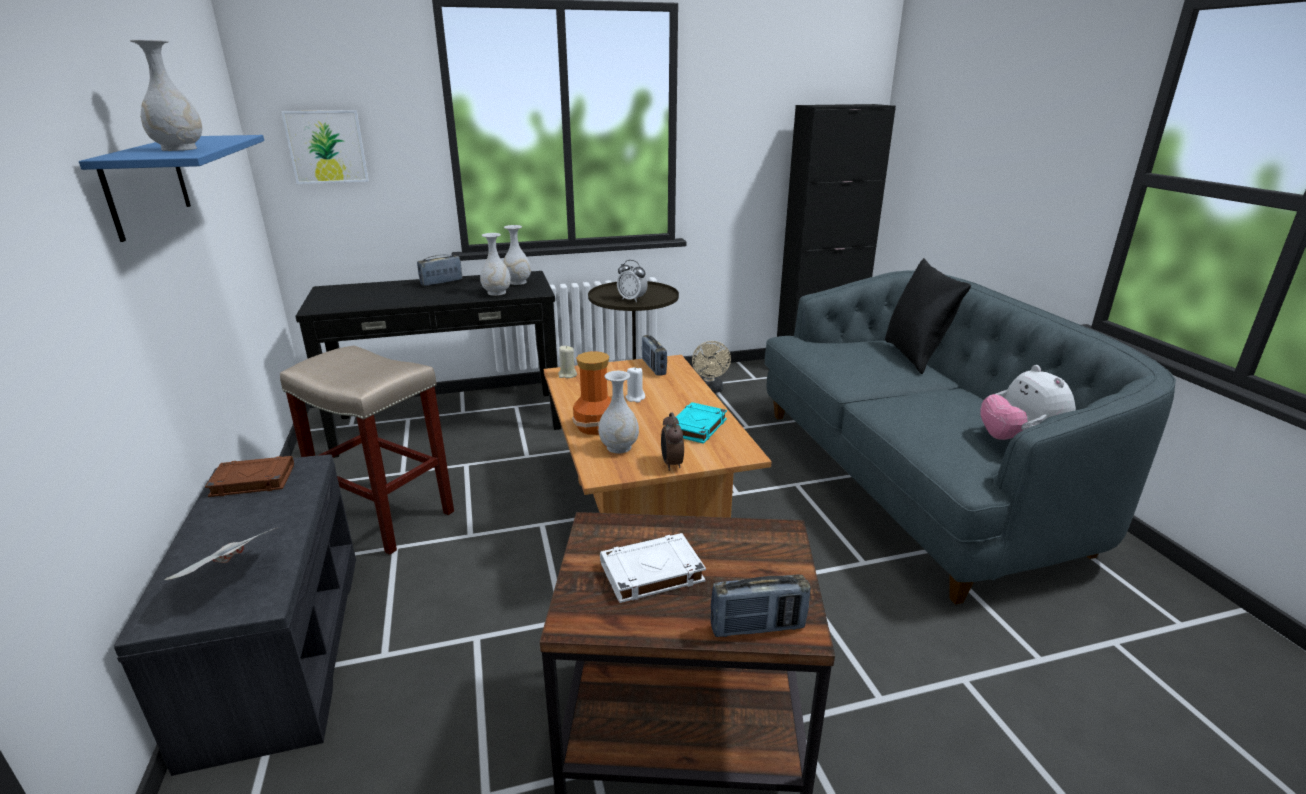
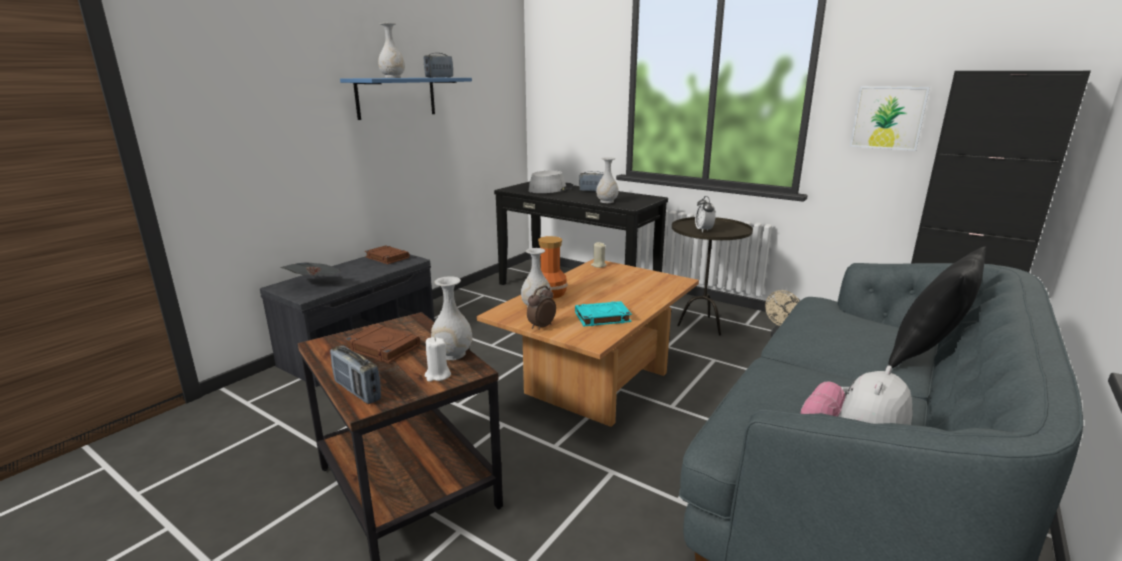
camera: 50 degrees right, 5 degrees down
(326, 147) = (562, 94): picture -> picture (888, 118)
(379, 293) = (550, 189): none -> grey hat
(384, 516) = (475, 318): beige stool -> none
(517, 282) = (633, 199): white vase -> white vase (452, 354)
(635, 398) = (606, 290): white candle -> white candle (437, 375)
(651, 573) = (382, 347): white book -> brown book
(653, 367) = (659, 280): radio -> radio (439, 77)

